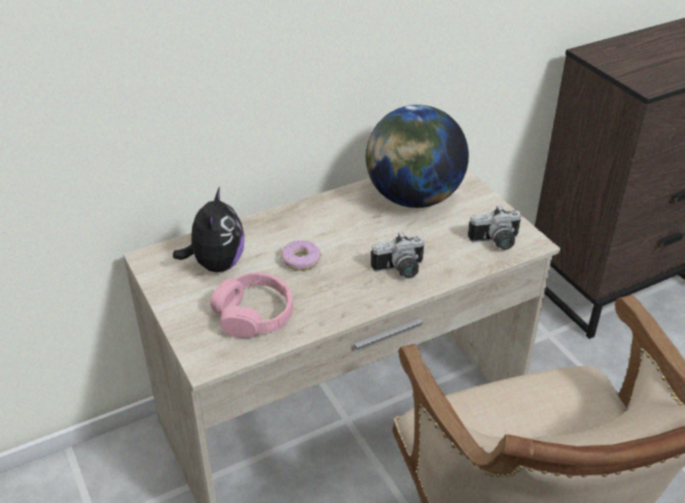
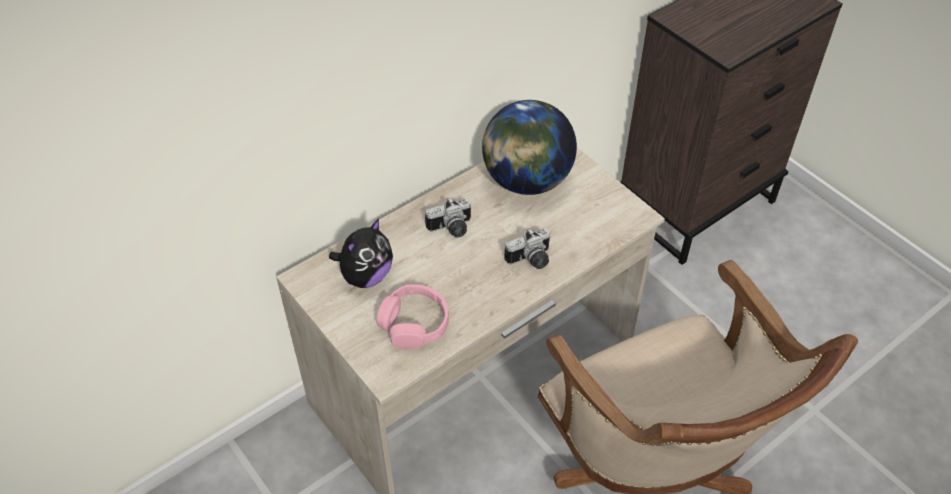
camera: 10 degrees left, 10 degrees up
(216, 264) = (366, 276): plush toy -> plush toy turned 45 degrees clockwise
(301, 260) = (441, 262): donut -> none
(496, 242) = (609, 219): camera -> camera (451, 229)

